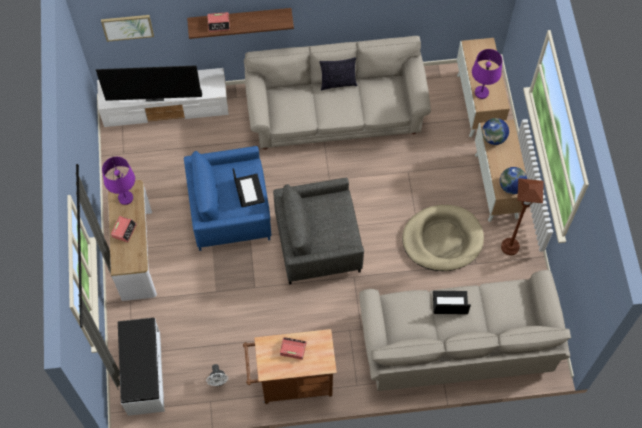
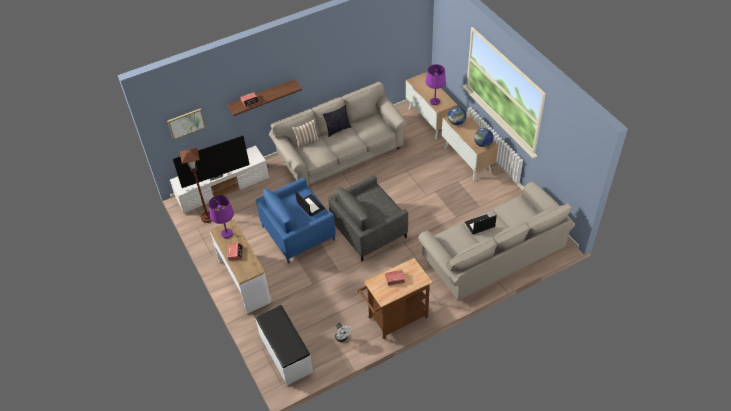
camera: 20 degrees left, 15 degrees down
(289, 87) = (307, 141): none -> pillow
(442, 240) = (450, 200): beige dog bed -> none
(510, 247) = (495, 189): brown floor lamp -> brown floor lamp (207, 217)

